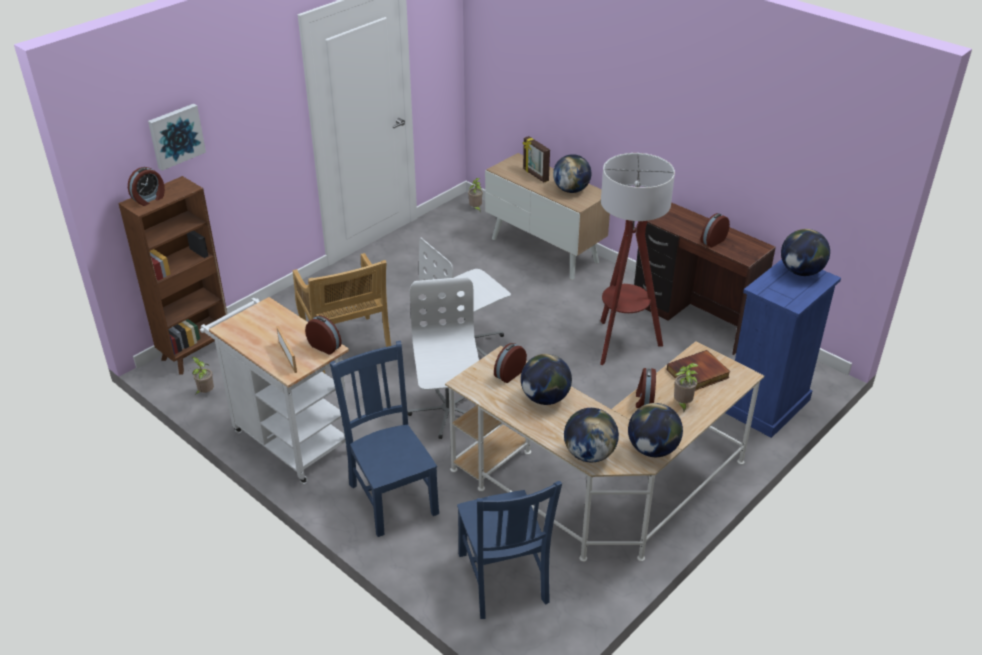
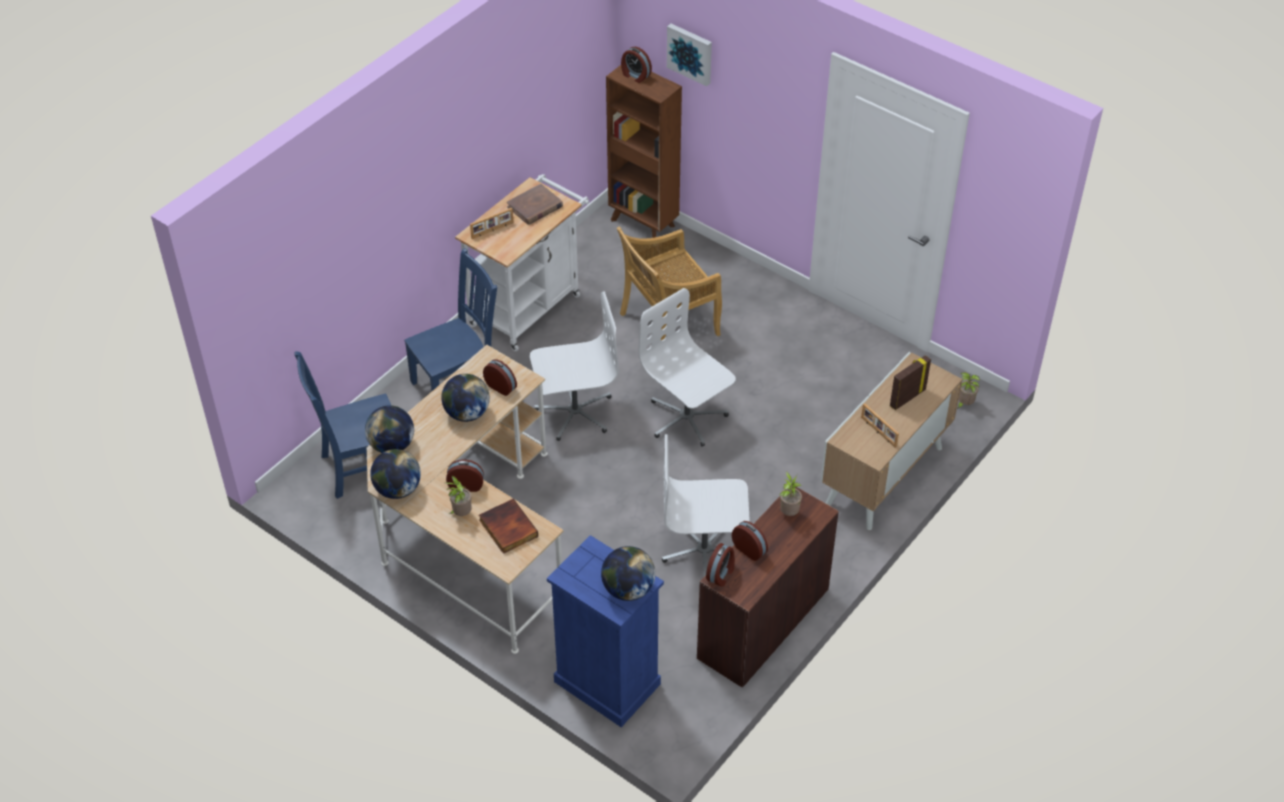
camera: 85 degrees right, 10 degrees up
(205, 393) = (586, 241): potted plant -> potted plant (788, 512)
(261, 326) = (535, 207): none -> brown book
(325, 346) = (509, 250): alarm clock -> alarm clock (721, 574)
(571, 190) = (878, 432): globe -> picture frame
(621, 343) = (704, 551): floor lamp -> white office chair

